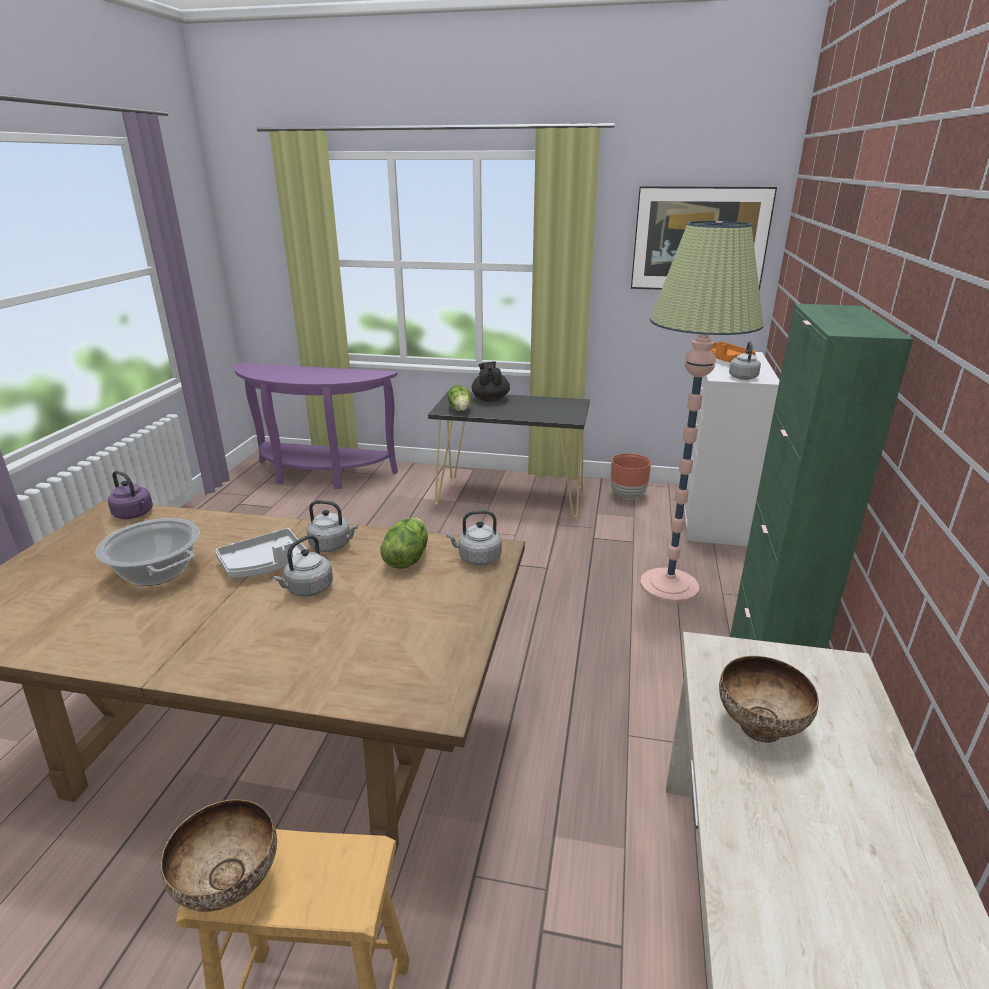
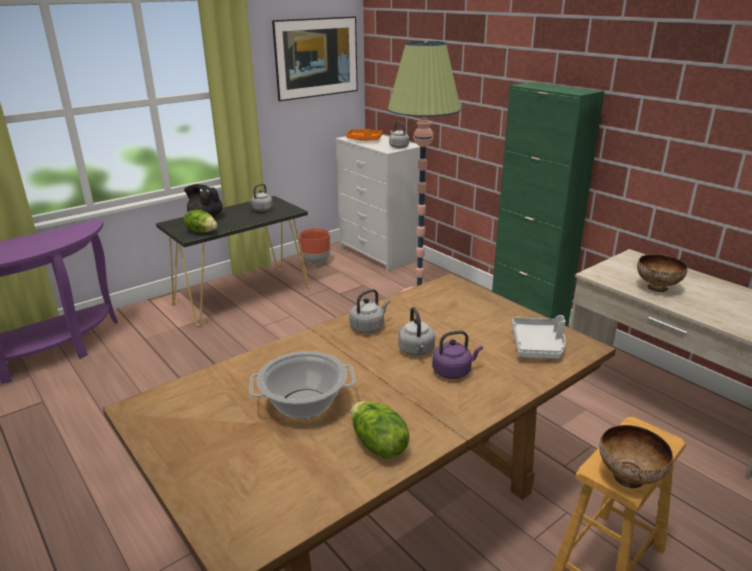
camera: 50 degrees left, 0 degrees up
(135, 514) = (171, 396): purple kettle -> purple kettle (453, 371)
(265, 564) = (359, 357): grey tray -> grey tray (538, 346)
(406, 559) = (422, 310): lettuce -> lettuce (377, 445)
(477, 558) = (452, 290): grey kettle -> grey kettle (261, 210)

